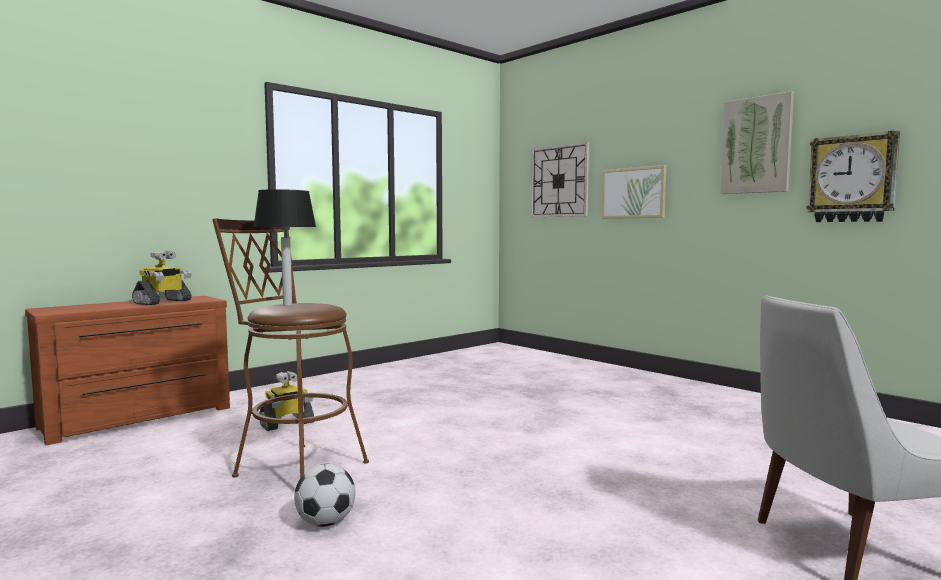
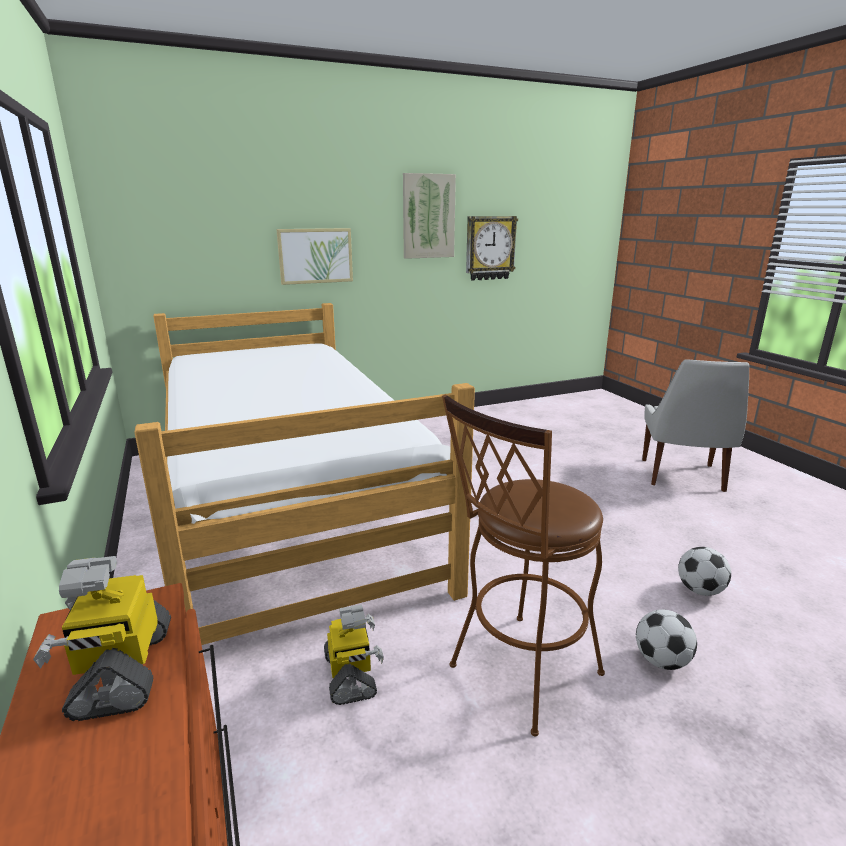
camera: 70 degrees left, 15 degrees up
(163, 302) = (121, 670): toy robot -> toy robot turned 150 degrees counterclockwise
(287, 305) = (539, 505): table lamp -> none
(470, 549) = (699, 590): none -> football
(473, 381) = (289, 507): none -> bed
(559, 181) = (208, 239): wall clock -> none

